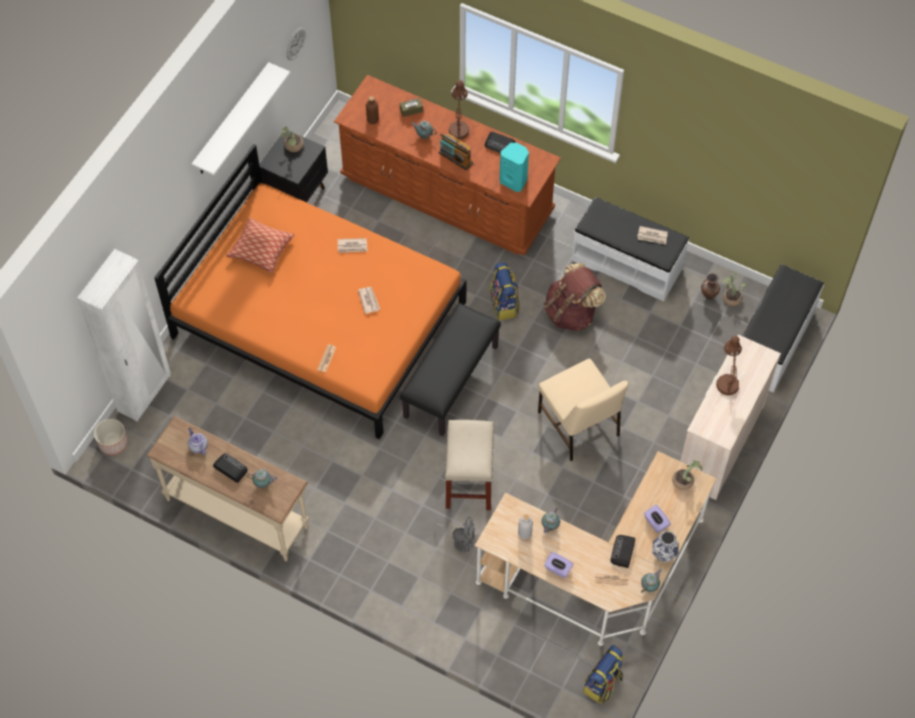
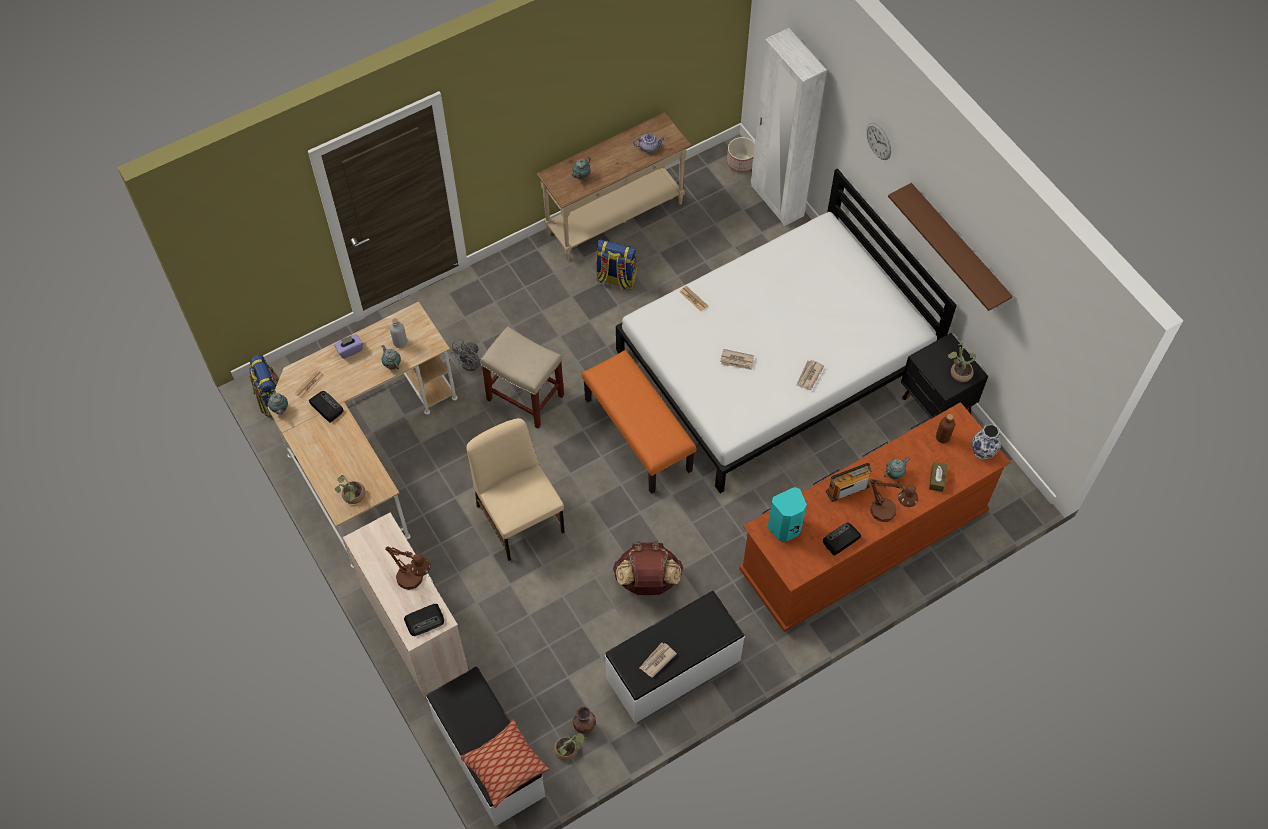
camera: 120 degrees right, 0 degrees up
(230, 468) = (612, 160): radio -> radio (425, 620)
(232, 120) = (958, 247): white shelf -> brown shelf
(261, 250) = (850, 301): pillow -> pillow (505, 766)
(295, 43) = (1043, 353): wall clock -> wall clock (878, 141)
(319, 319) = (776, 362): orange bed -> white bed
(450, 381) = (639, 435): black bench -> orange bench
(504, 304) = (695, 525): backpack -> backpack (616, 279)
(578, 425) = (520, 517): beige chair -> beige chair turned 60 degrees clockwise
(655, 523) = (332, 448): purple tissue box -> none
(663, 553) = (300, 438): vase -> vase (983, 451)

